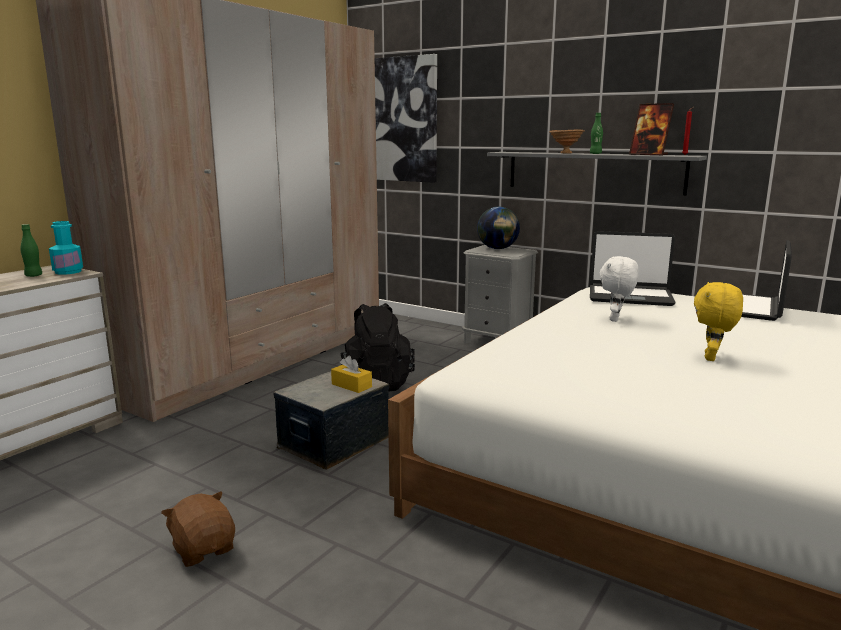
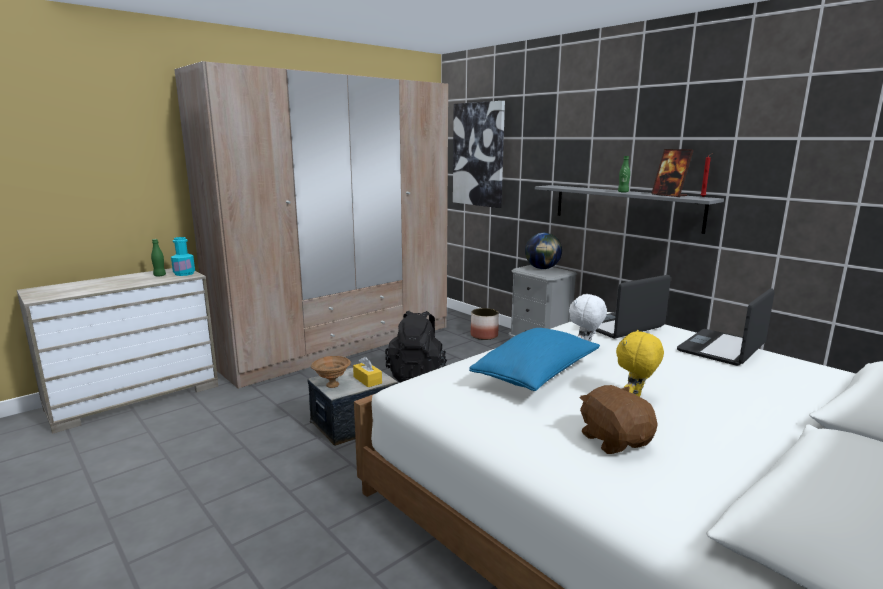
camera: 15 degrees right, 0 degrees up
(204, 549) = (214, 496): brown plush toy -> brown plush toy (614, 440)
(428, 334) = (484, 336): none -> planter
(565, 153) = (599, 190): brown bowl -> brown bowl (331, 385)
(592, 347) = (536, 375): none -> blue pillow
(630, 296) = (620, 326): laptop -> laptop turned 120 degrees clockwise

